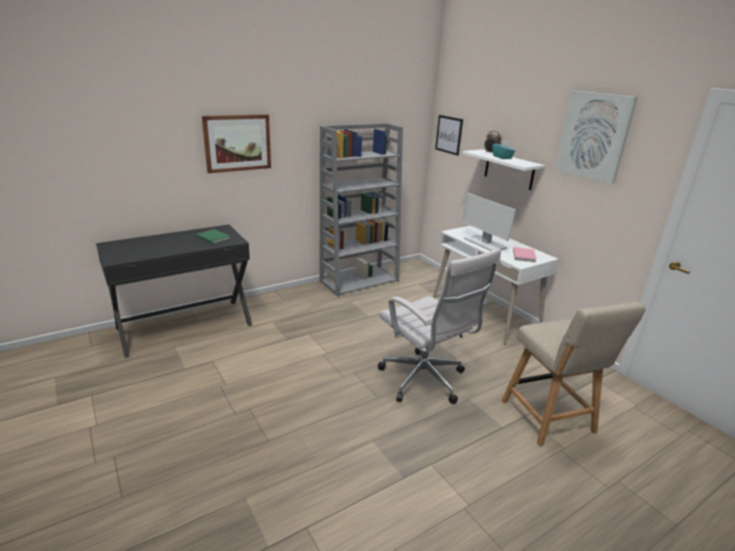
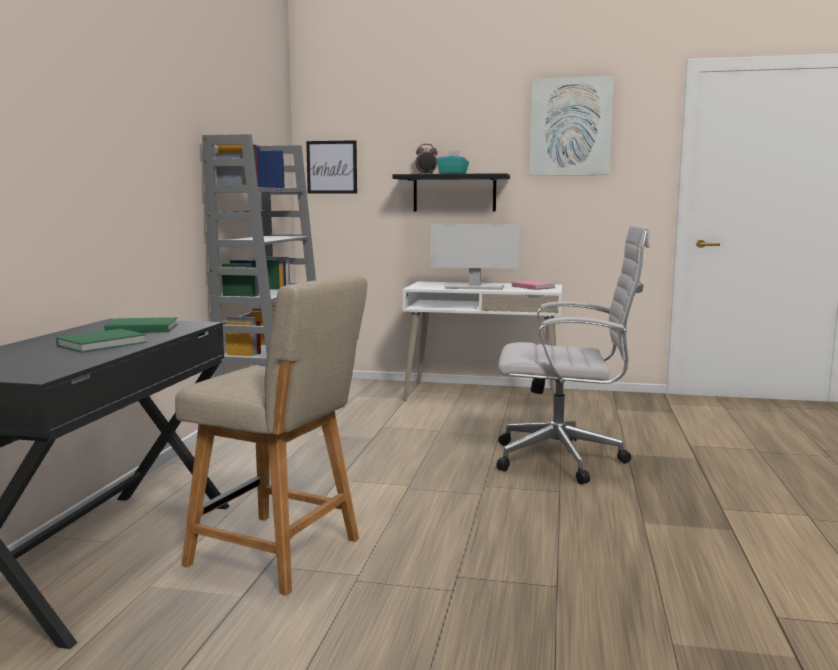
camera: 45 degrees left, 15 degrees down
(176, 246) = (104, 344): none -> green book
(237, 143) = (110, 147): picture -> none
(509, 169) = (454, 193): white shelf -> black shelf
(550, 419) = (707, 438): beige chair -> beige chair (281, 554)

